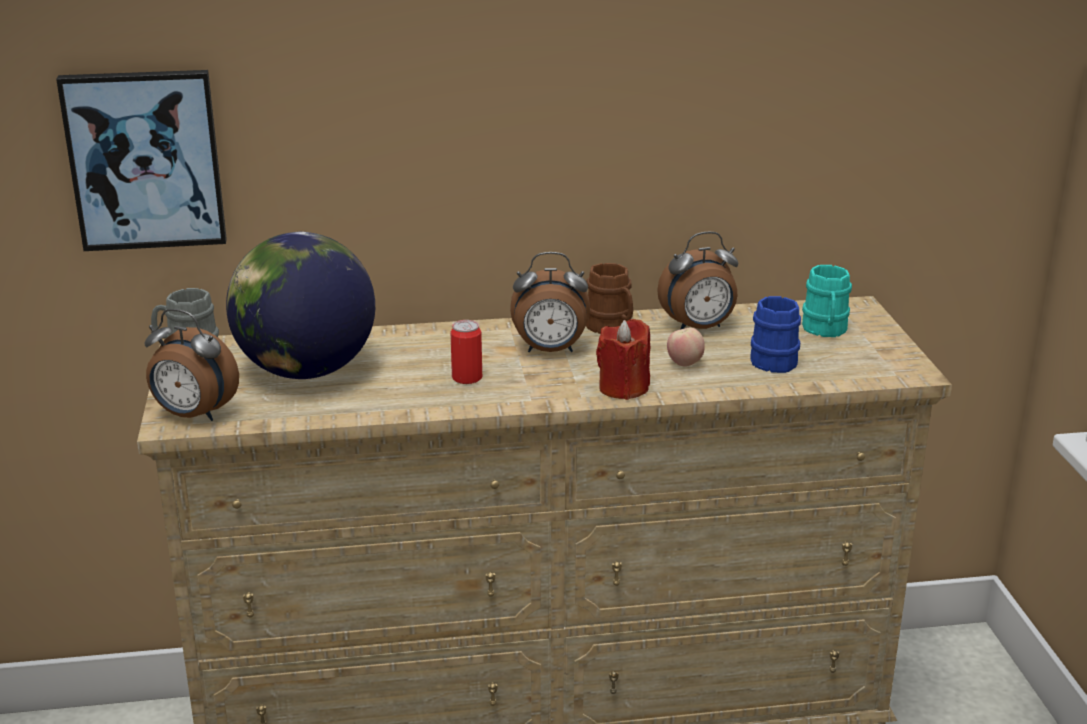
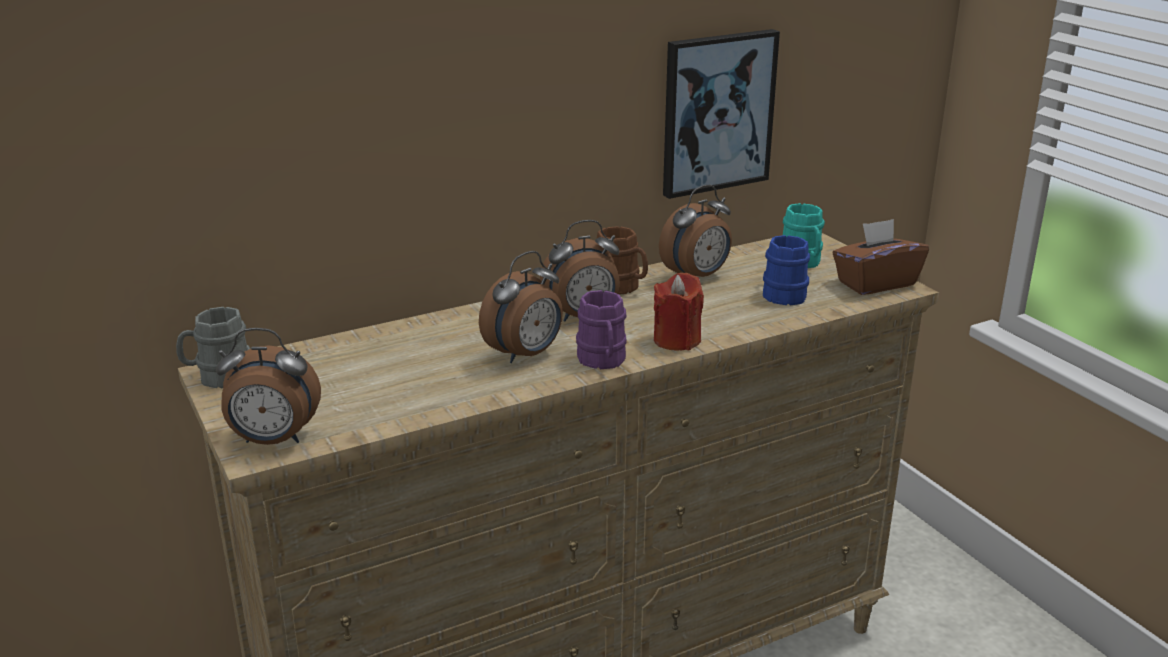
camera: 20 degrees left, 0 degrees up
(145, 159) = (148, 175): picture -> picture (717, 112)
(307, 371) = (361, 375): globe -> none
(467, 378) = (525, 355): can -> alarm clock
(534, 396) = (602, 361): none -> purple mug
(685, 364) = (712, 310): apple -> none
(887, 364) = (875, 283): none -> brown tissue box

